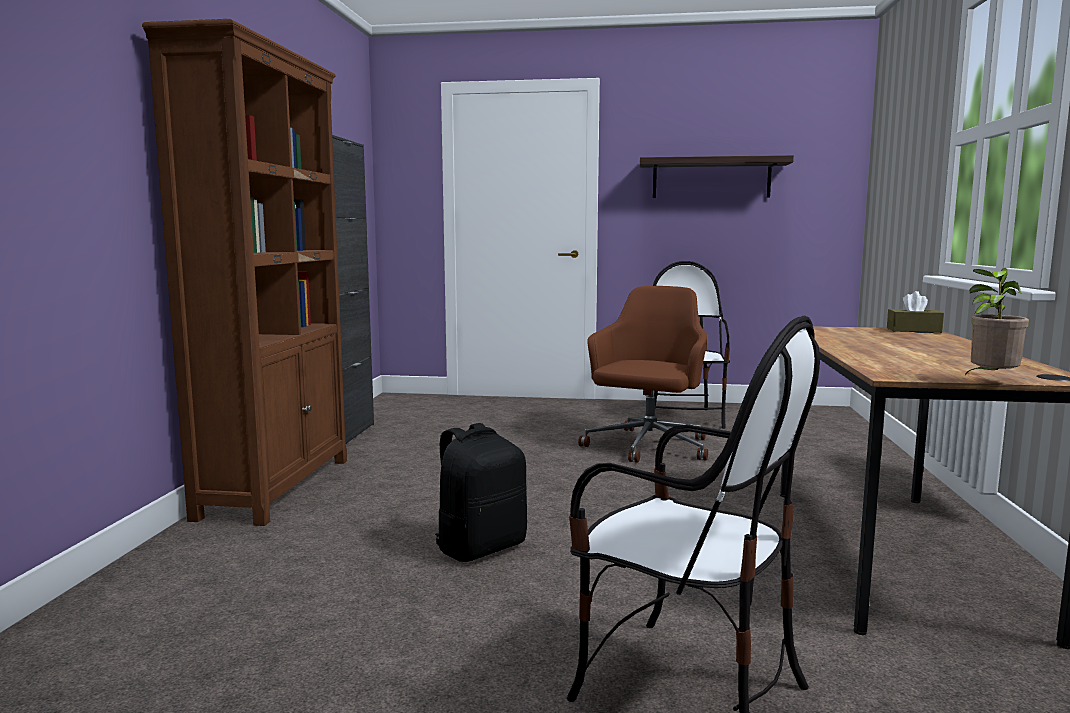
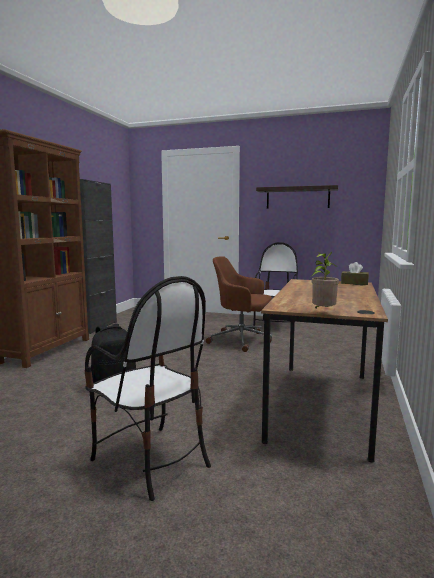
camera: 10 degrees right, 0 degrees up
(647, 447) = (242, 340): brown office chair -> brown office chair turned 105 degrees counterclockwise

